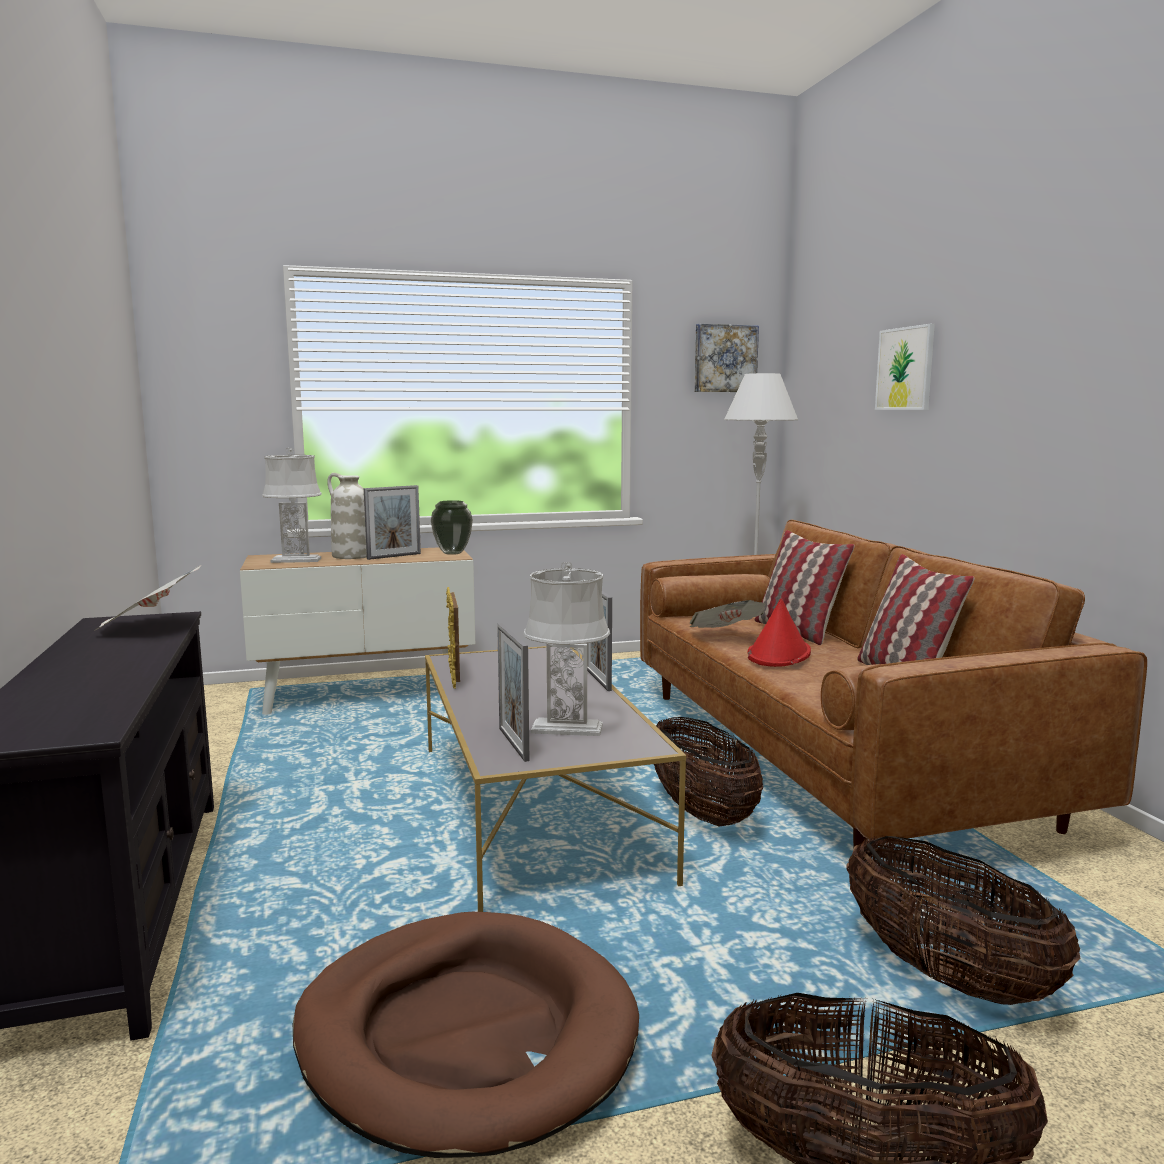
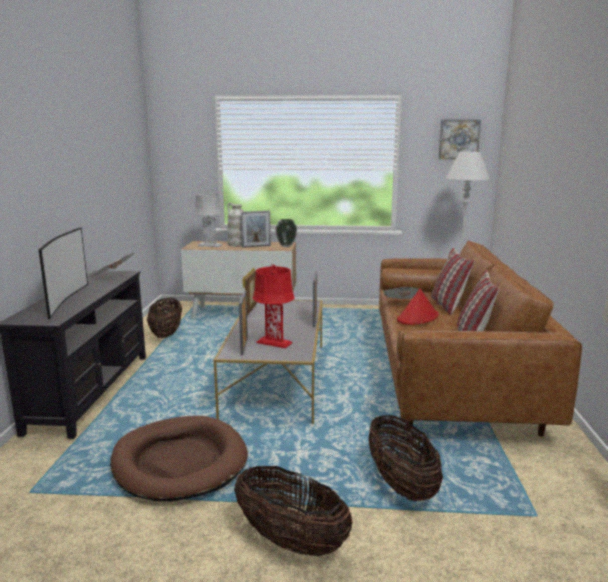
camera: 20 degrees right, 5 degrees up
(74, 682) = (65, 300): none -> television
(567, 729) = (274, 343): grey table lamp -> red table lamp
(702, 812) = (354, 393): basket -> basket (166, 334)
(905, 369) = (538, 154): picture -> none

